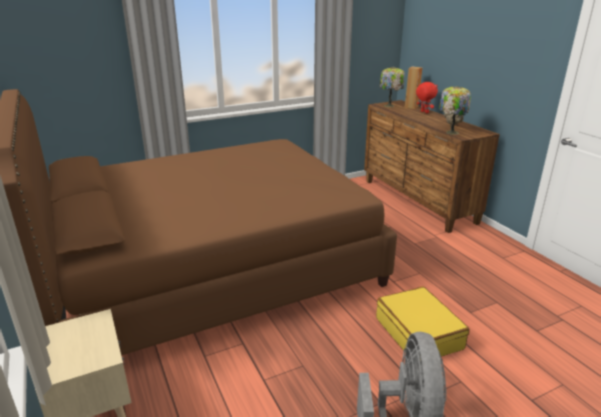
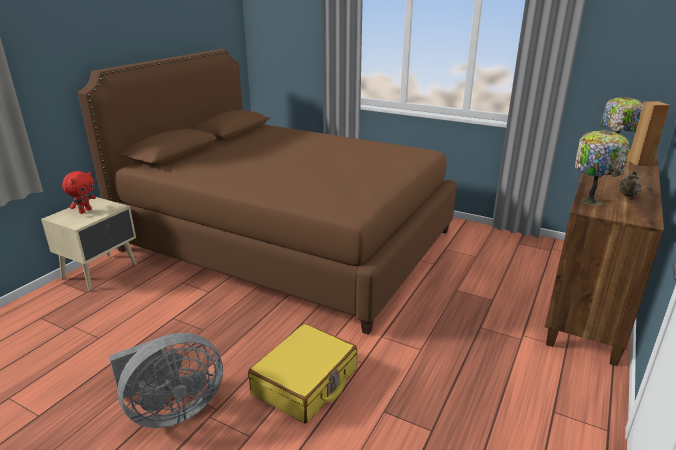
camera: 55 degrees right, 0 degrees up
(424, 112) = (637, 172): red plush toy -> red plush toy (85, 211)

